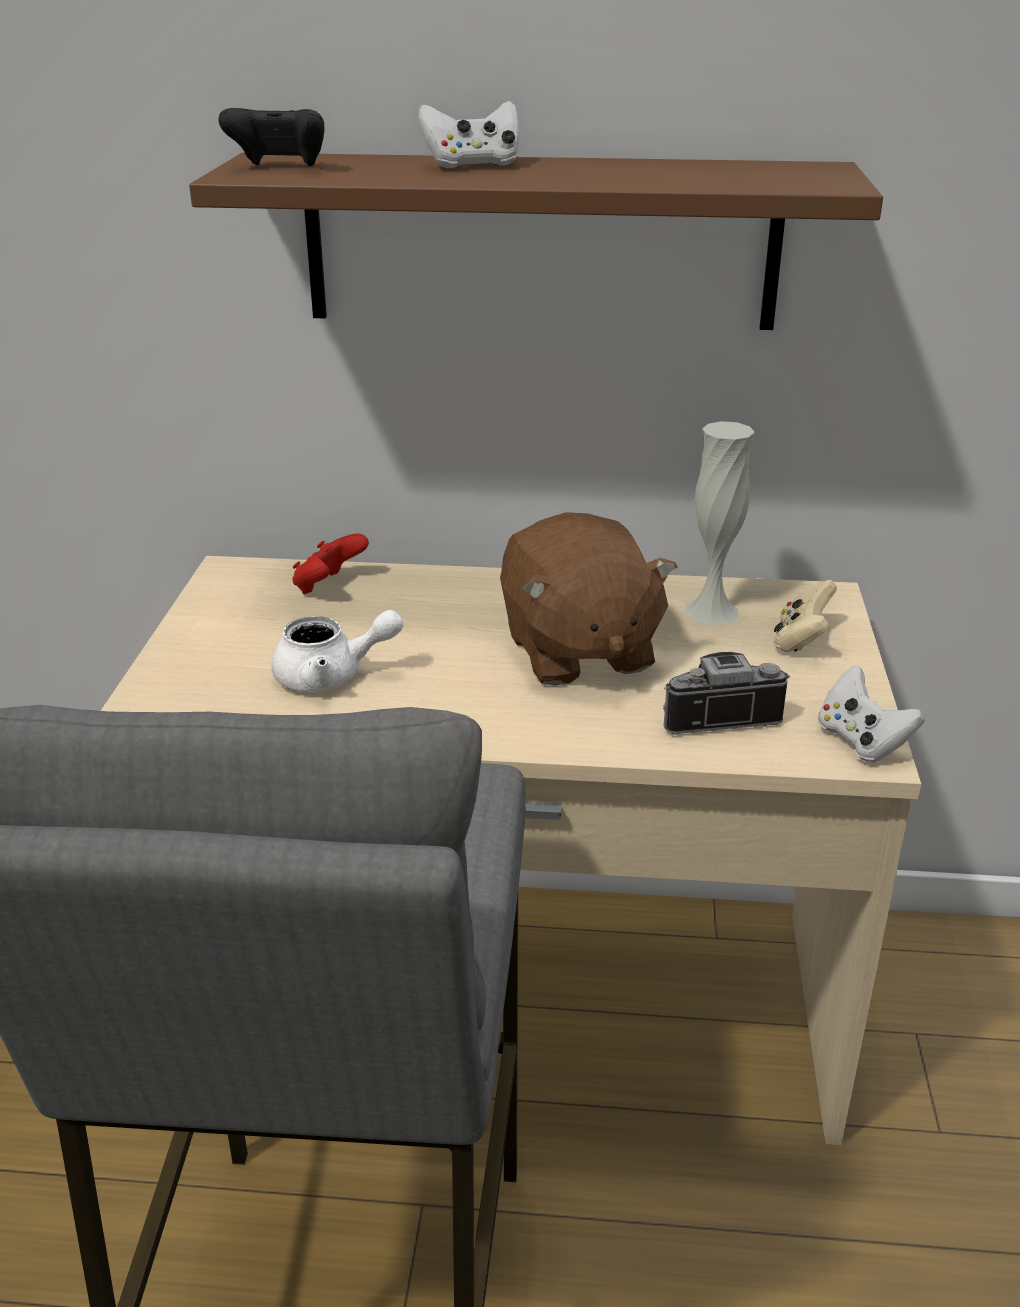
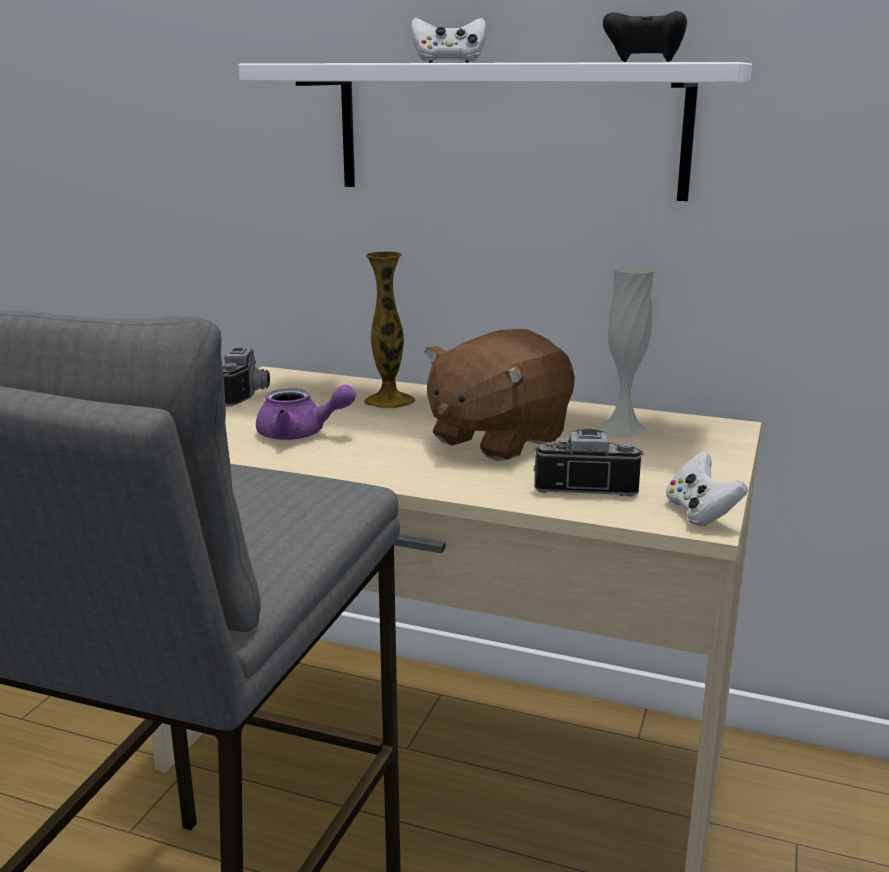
camera: 15 degrees right, 10 degrees down
(222, 612) = (249, 395): none -> camera
(280, 168) = (311, 62): black game controller -> black game controller (644, 61)
(328, 587) = (335, 388): red game controller -> none
(331, 676) = (300, 434): white teapot -> purple teapot
(411, 601) = (389, 401): none -> vase
(541, 242) = (508, 129): brown shelf -> white shelf
(577, 652) = (497, 439): brown plush toy -> brown plush toy turned 45 degrees clockwise
(801, 640) = (688, 450): beige game controller -> none

